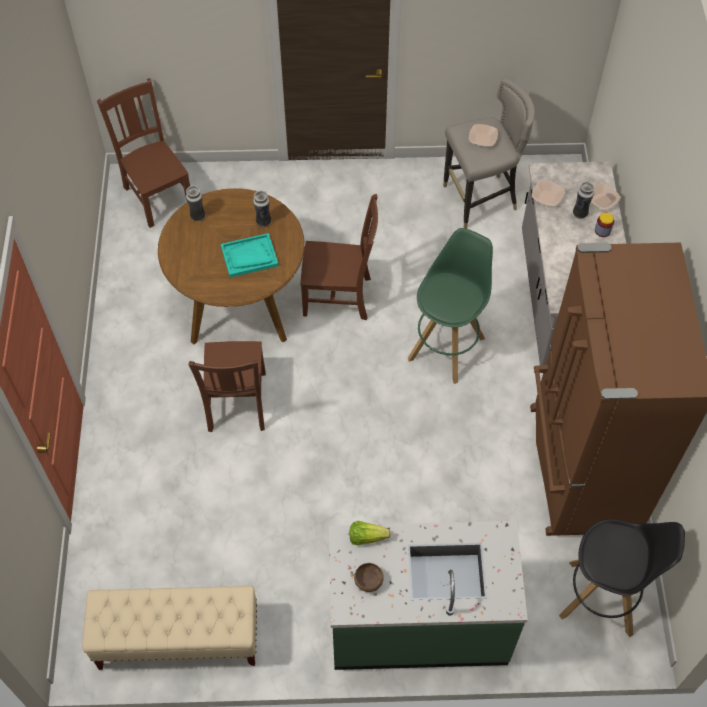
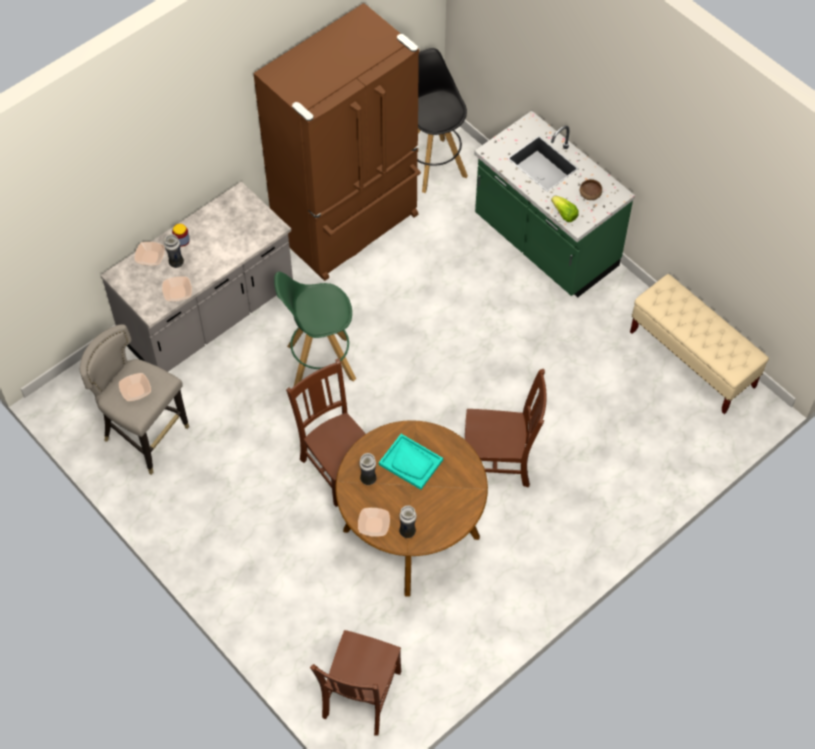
camera: 130 degrees left, 0 degrees up
(224, 201) = (374, 525): none -> bowl
(237, 404) = (500, 462): brown chair -> brown chair turned 45 degrees clockwise

